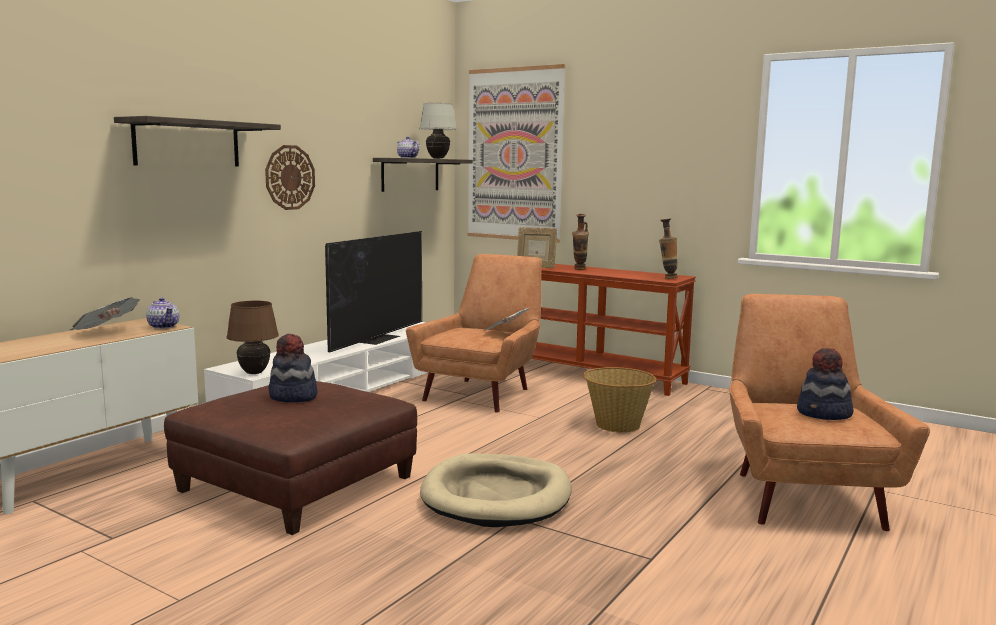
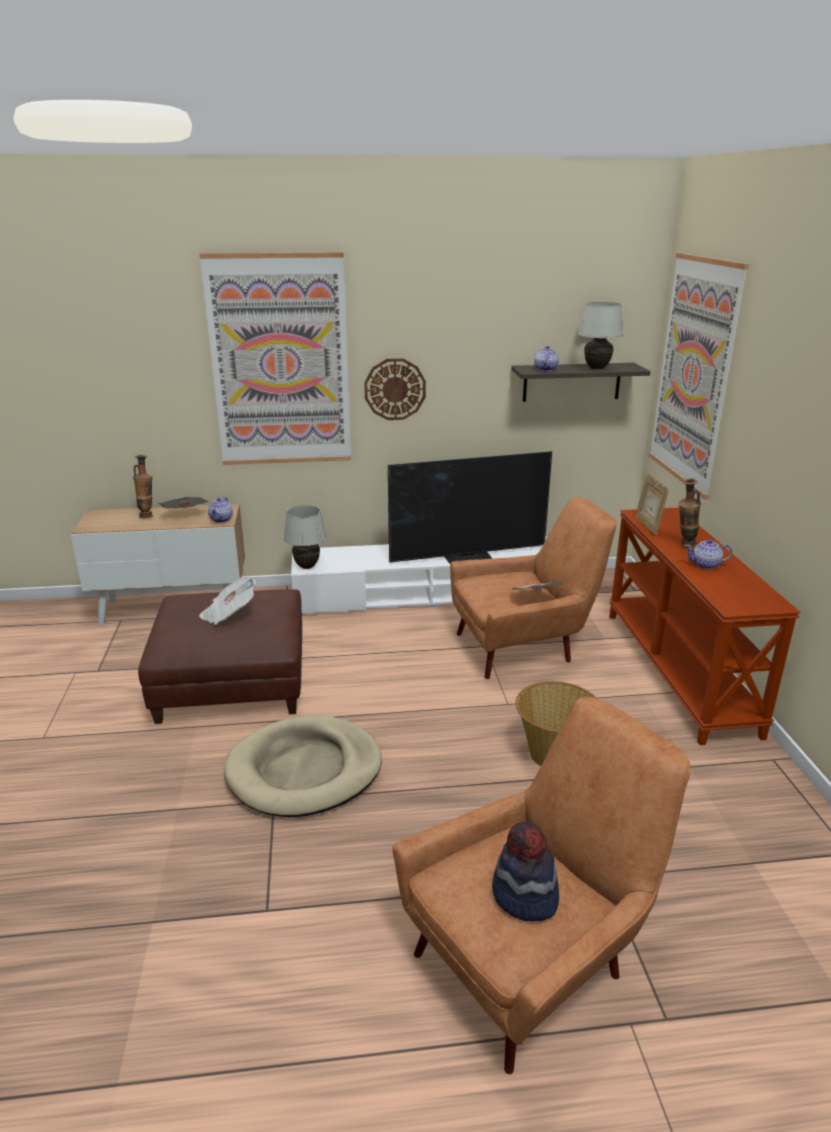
camera: 50 degrees right, 15 degrees up
(187, 143) = (280, 363): shelf -> picture
(254, 373) = (306, 567): brown table lamp -> white table lamp
(293, 397) = (229, 614): hat -> newspaper
(611, 272) = (706, 565): none -> teapot
(667, 279) = (737, 603): vase -> vase (148, 516)

